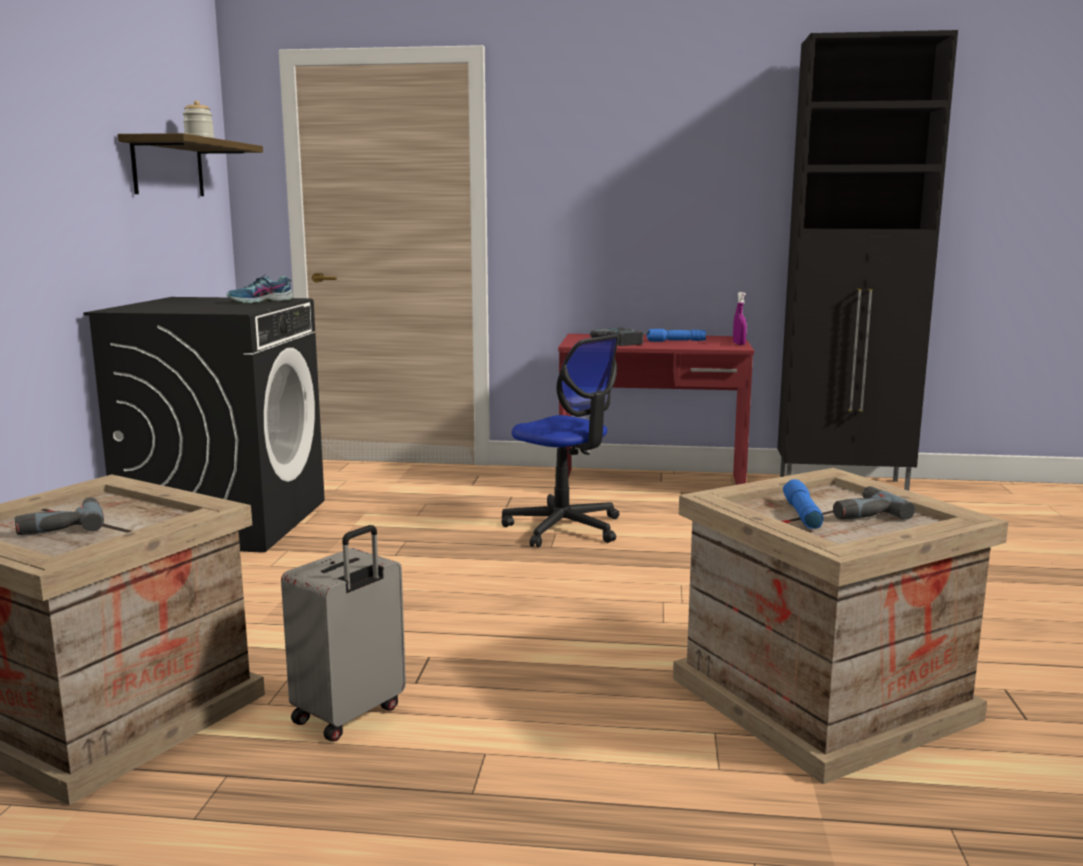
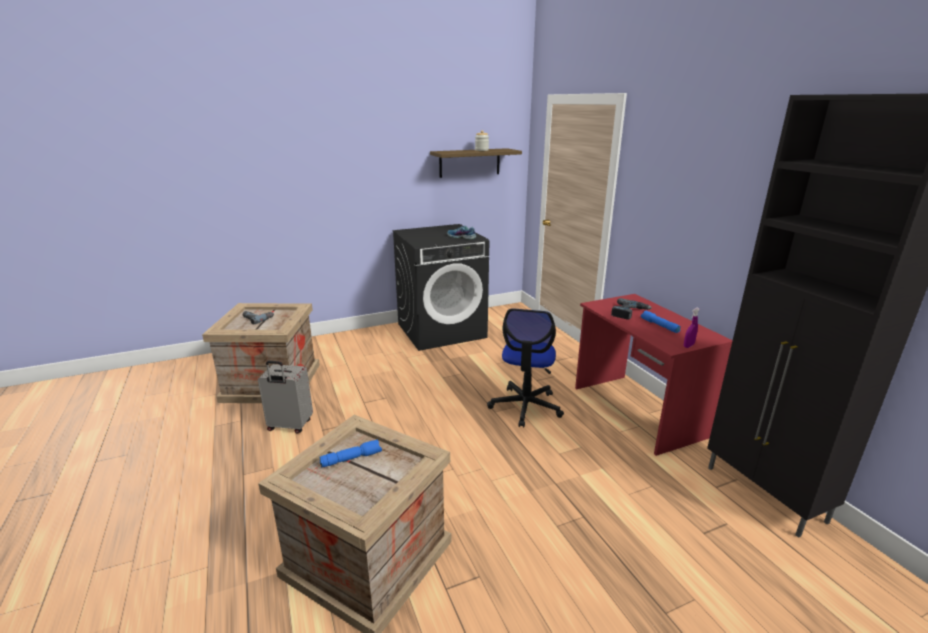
camera: 60 degrees right, 10 degrees up
(861, 512) = (367, 479): power drill -> none

